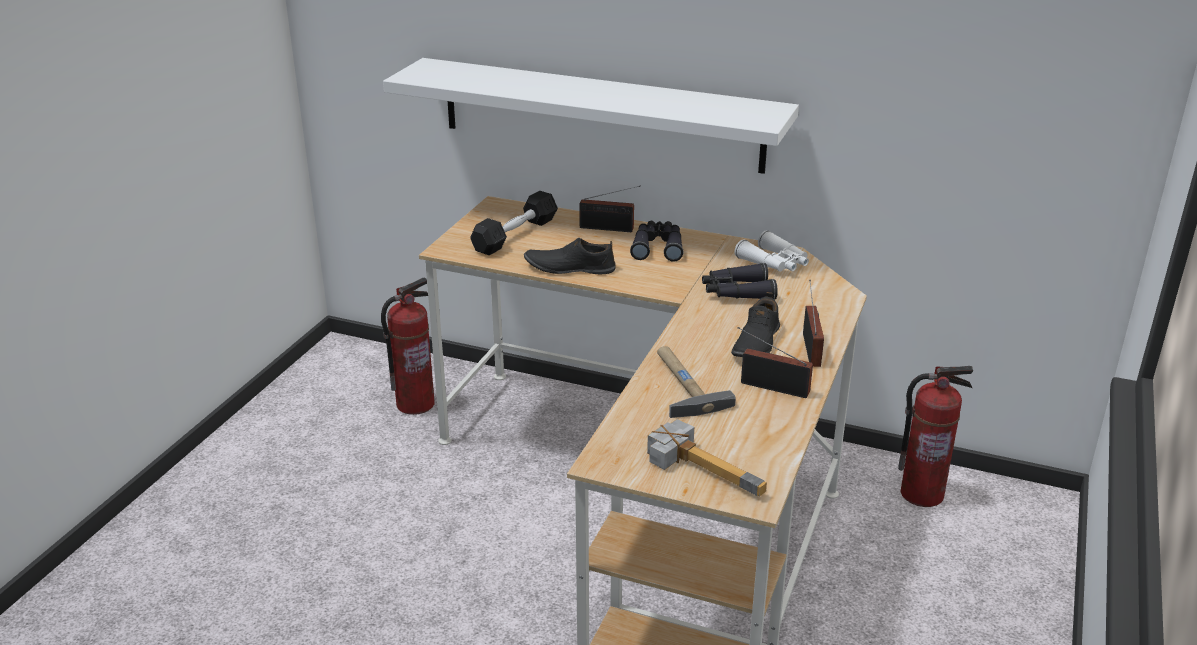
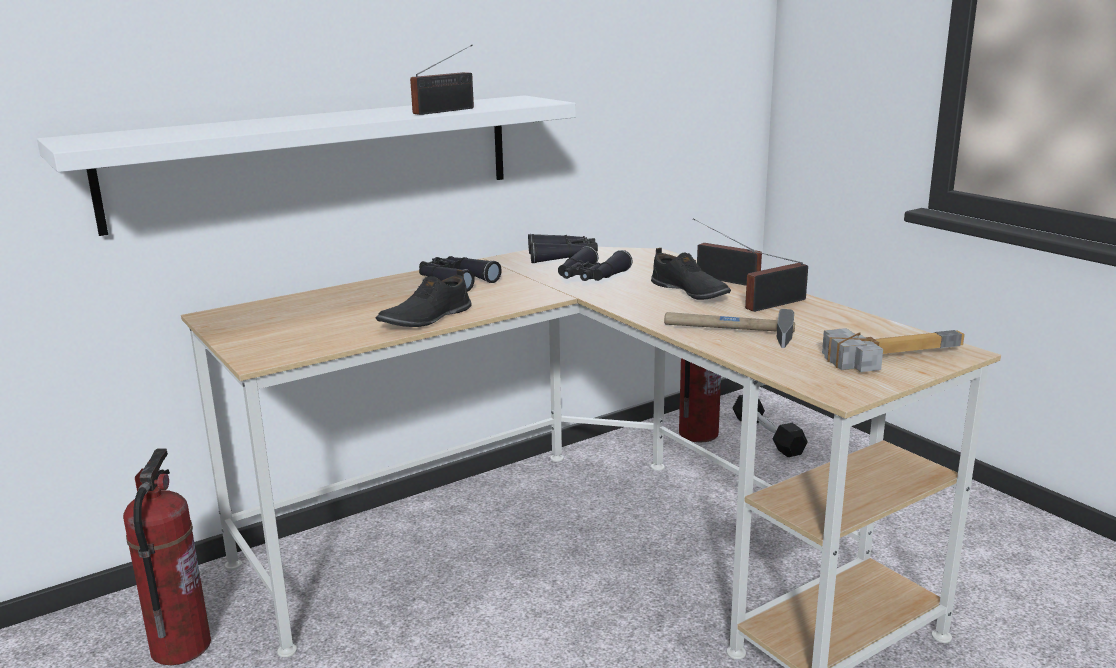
camera: 55 degrees left, 10 degrees down
(515, 235) = (303, 323): black dumbbell -> black dumbbell (768, 436)
(609, 229) = (380, 287): radio -> radio (447, 110)
(775, 263) = (563, 257): white binoculars -> black binoculars

